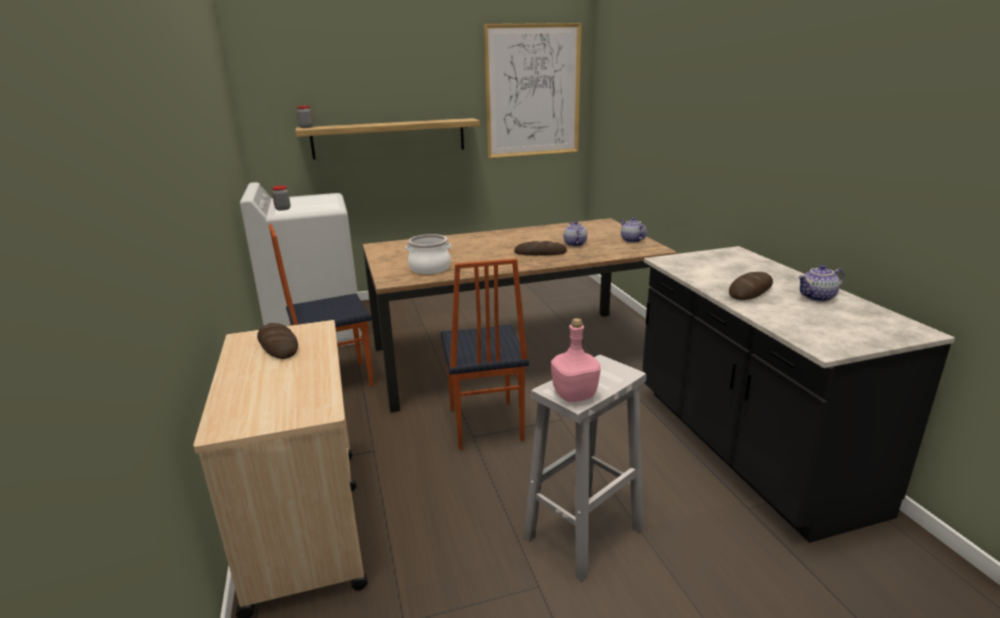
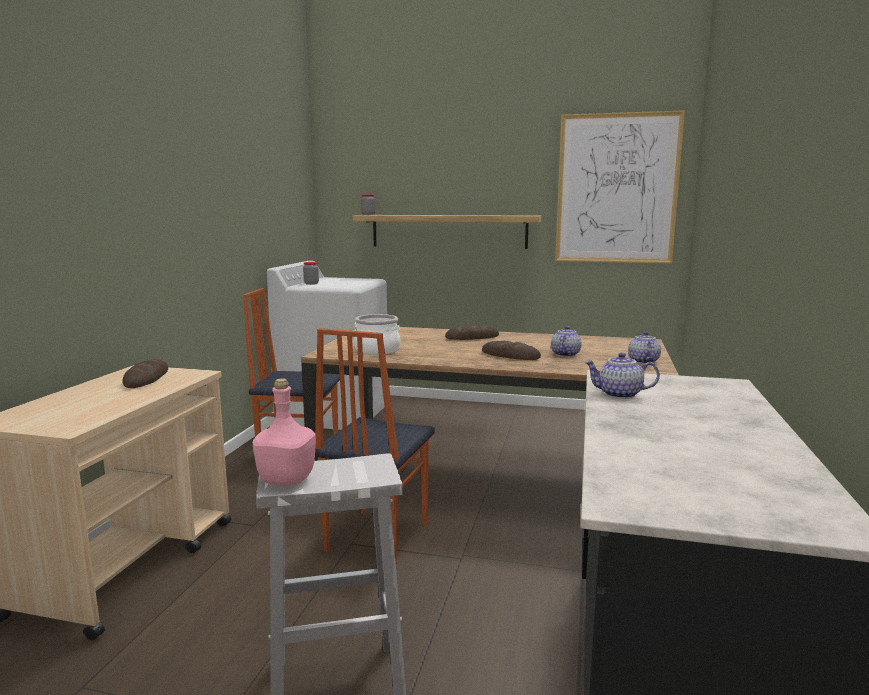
camera: 30 degrees right, 10 degrees down
(750, 290) = (654, 423): bread -> bread (472, 337)
(817, 298) = (743, 450): teapot -> teapot (619, 395)

